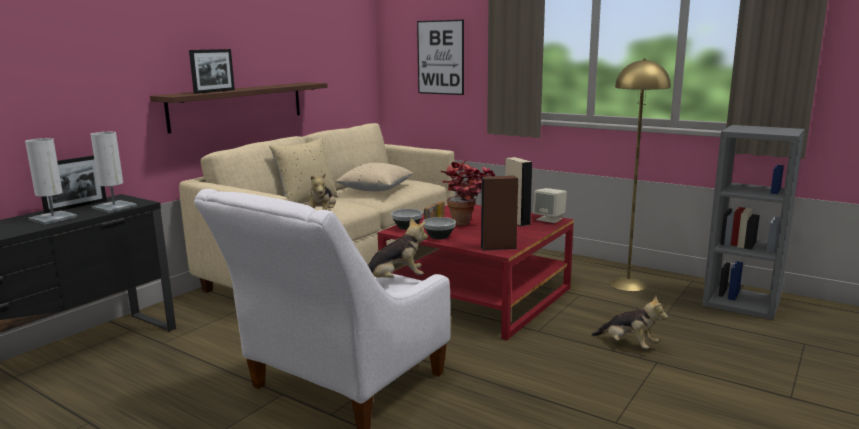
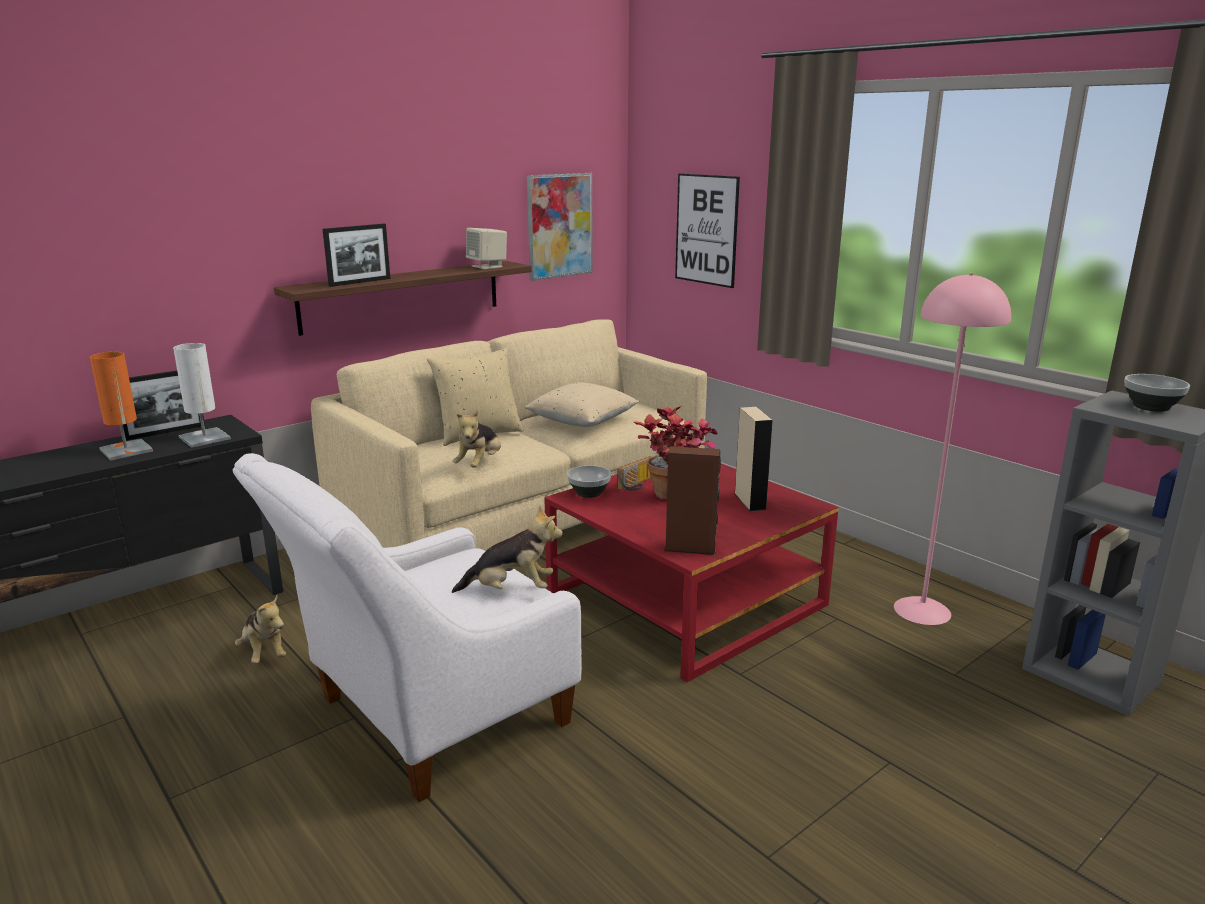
camera: 15 degrees right, 5 degrees up
(53, 218) = (126, 450): white table lamp -> orange table lamp
(337, 58) = (559, 226): none -> picture
(439, 236) = (621, 516): bowl -> bowl (1150, 407)
(549, 219) = (801, 503): beige speaker -> beige speaker (487, 266)
(627, 284) = (921, 610): yellow floor lamp -> pink floor lamp
(628, 345) = (861, 722): plush toy -> plush toy (264, 653)

